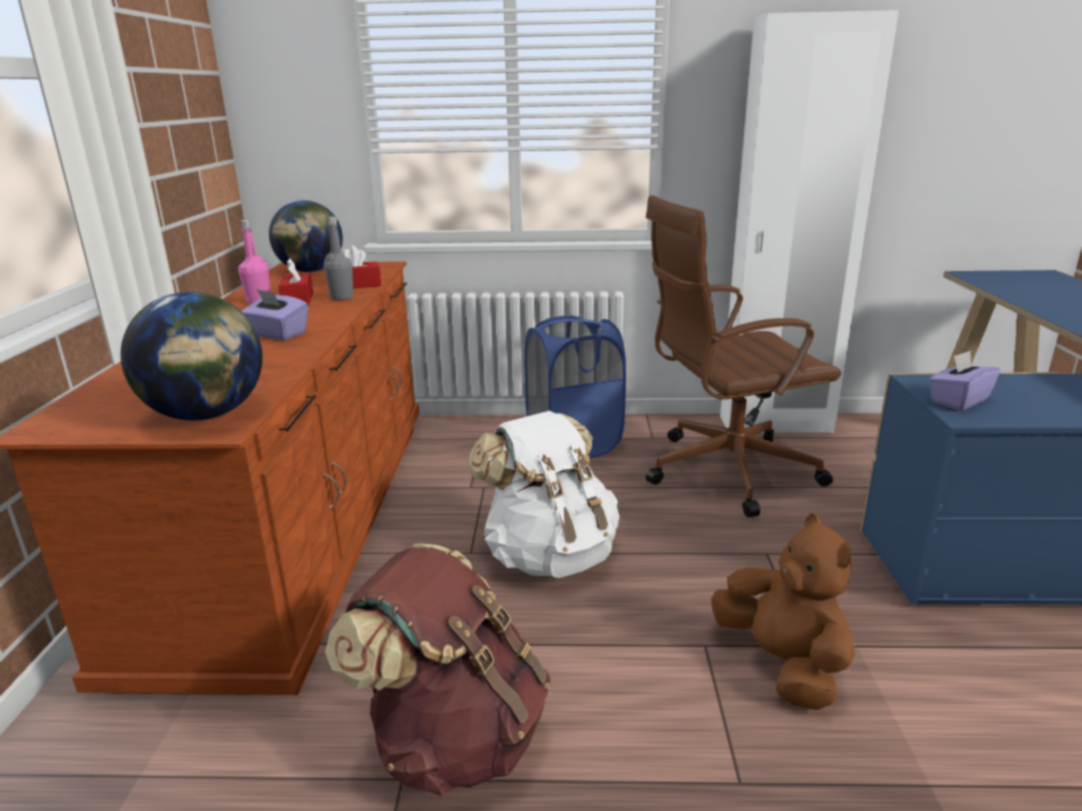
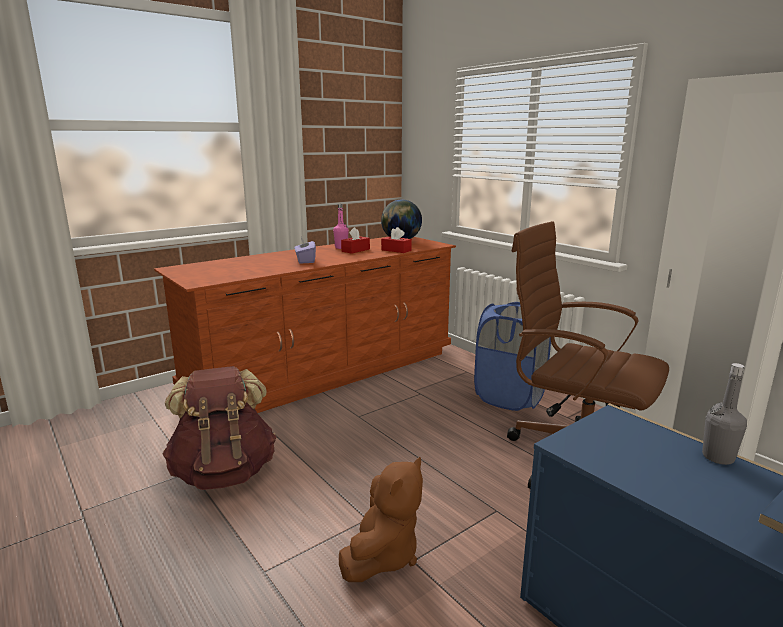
camera: 50 degrees right, 5 degrees down
(207, 415) = (206, 278): globe -> none
(341, 297) = (372, 253): grey bottle -> grey bottle (718, 457)
(549, 555) = (386, 437): white backpack -> none
(958, 400) = (599, 438): purple tissue box -> none

